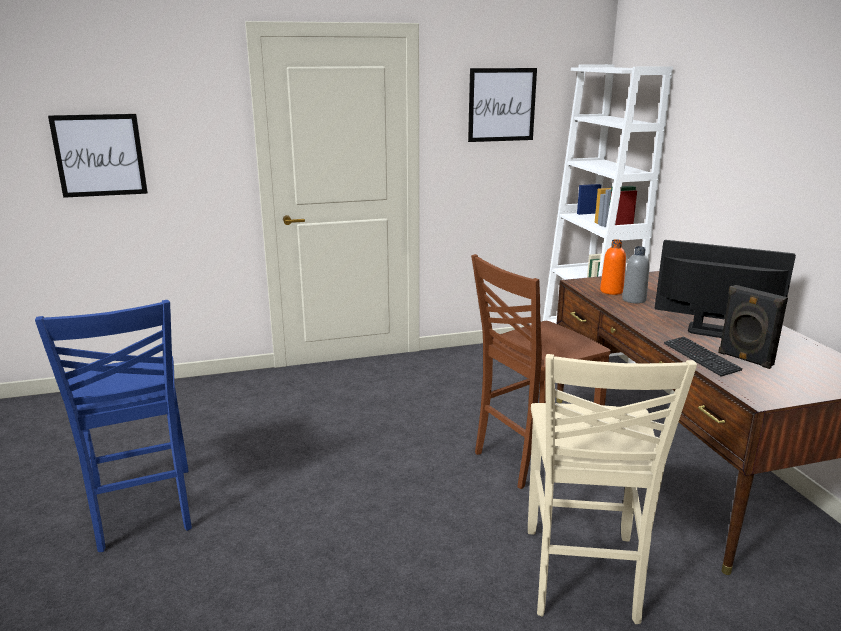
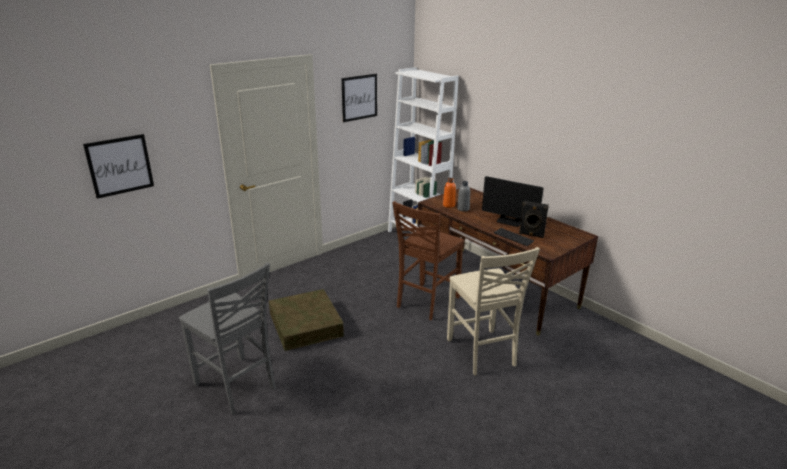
camera: 25 degrees left, 5 degrees up
(142, 510) = (236, 386): blue chair -> grey chair
(313, 445) = (306, 325): none -> brown storage box
(713, 331) = (509, 221): monitor -> monitor turned 150 degrees counterclockwise

